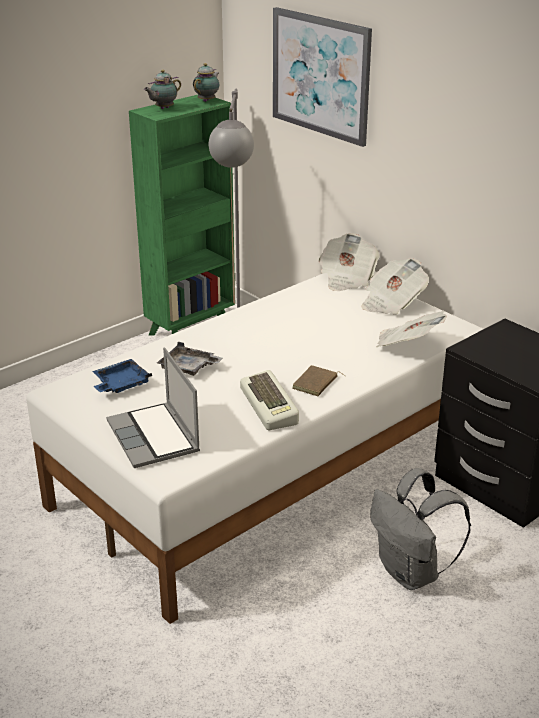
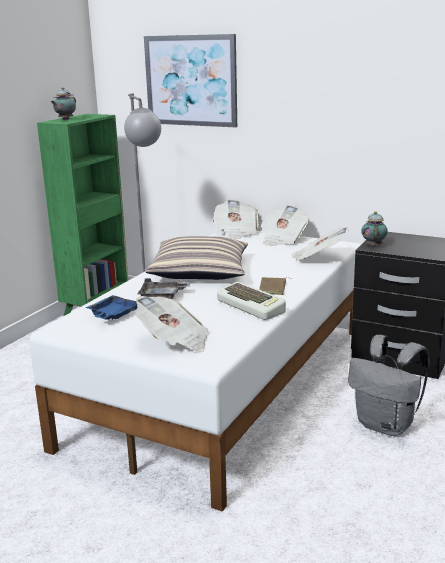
camera: 20 degrees left, 10 degrees down
(155, 437) = (174, 341): laptop -> newspaper
(207, 100) = (95, 115): teapot -> teapot (373, 245)
(256, 337) = (200, 271): none -> pillow

